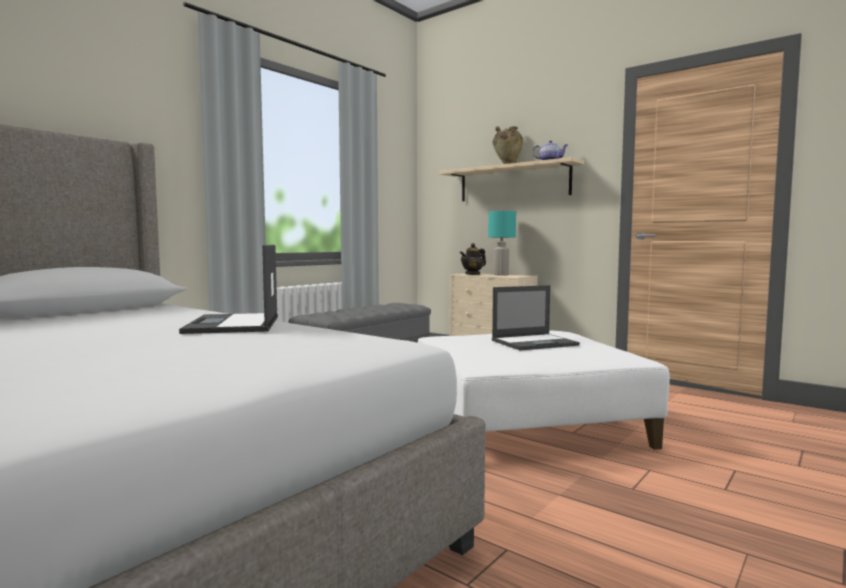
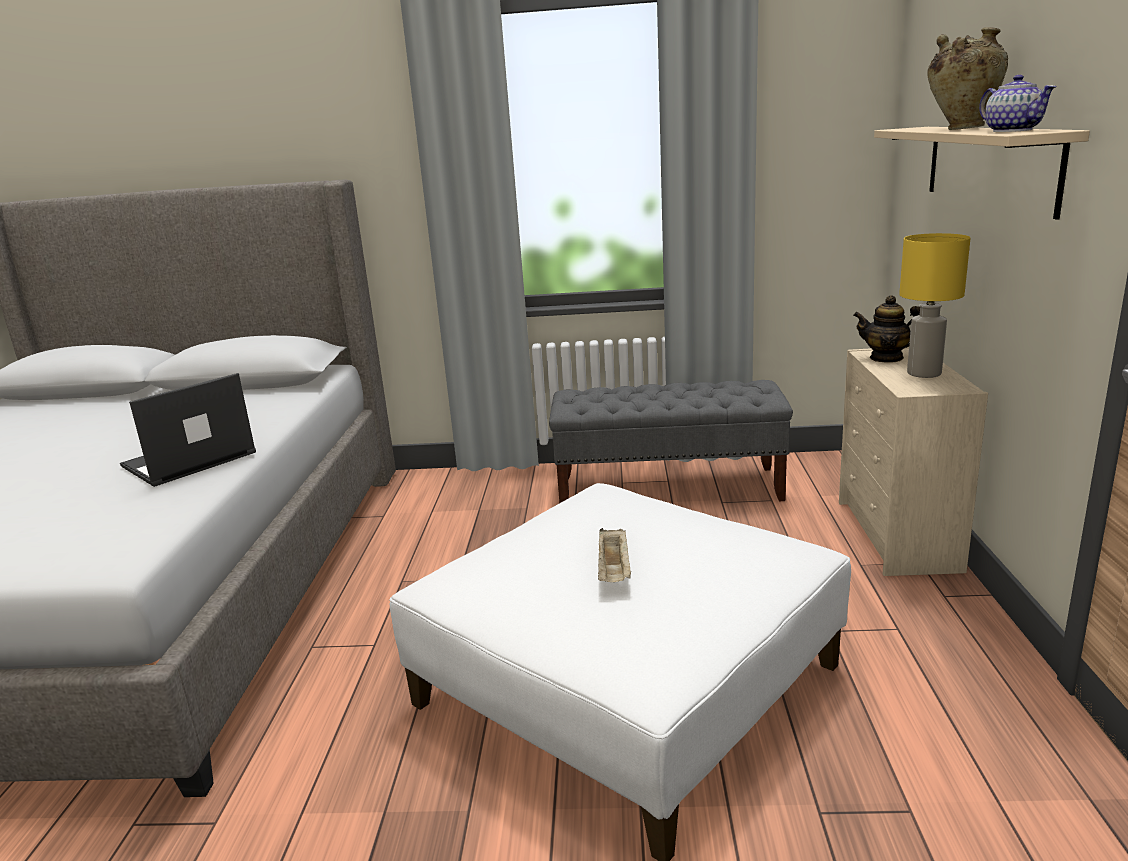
camera: 55 degrees right, 15 degrees up
(501, 275) = (924, 374): turquoise table lamp -> yellow table lamp
(535, 342) = (614, 571): laptop -> beige tray

